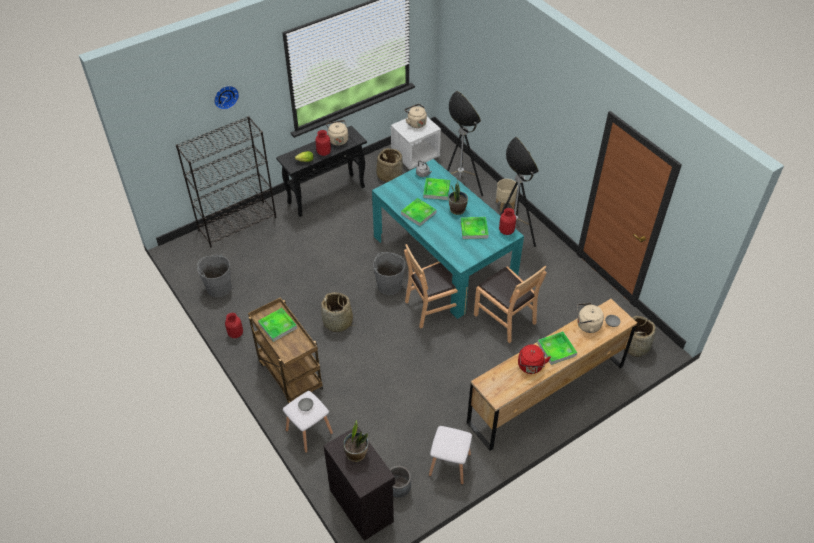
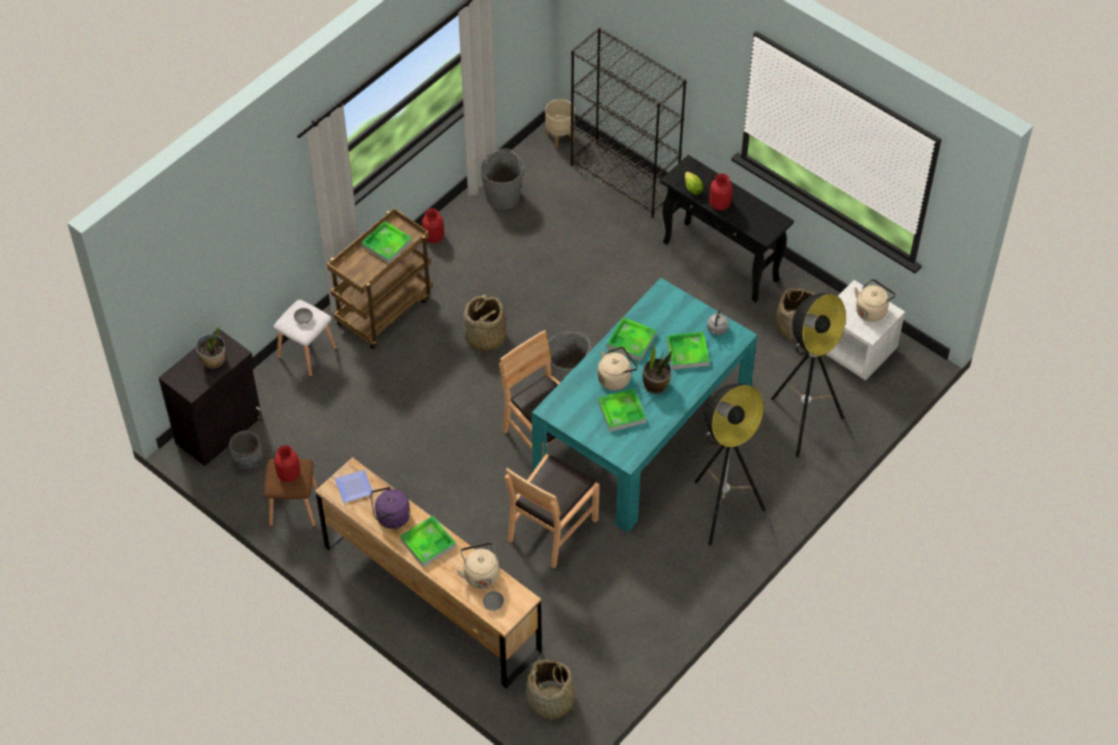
camera: 75 degrees right, 5 degrees up
(225, 96) = (669, 33): wall clock -> none
(337, 139) = (754, 212): beige kettle -> beige kettle (616, 378)
(450, 465) = (293, 508): white stool -> brown stool
(498, 385) = (352, 487): none -> plate
(504, 205) = (788, 490): beige planter -> beige planter (560, 137)
(506, 231) = (632, 451): red vase -> red vase (289, 474)
(530, 367) = (390, 518): red kettle -> purple kettle

